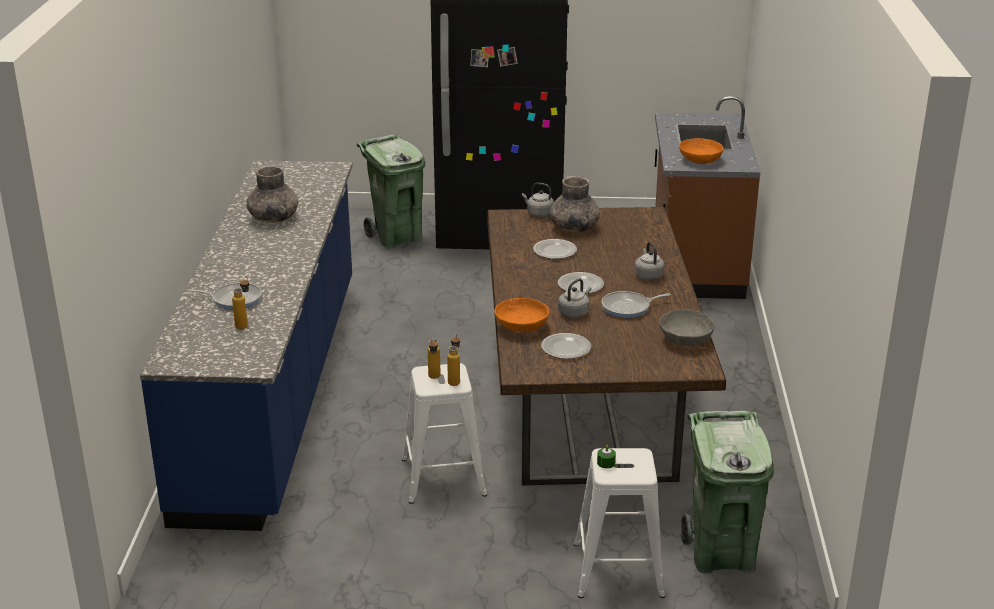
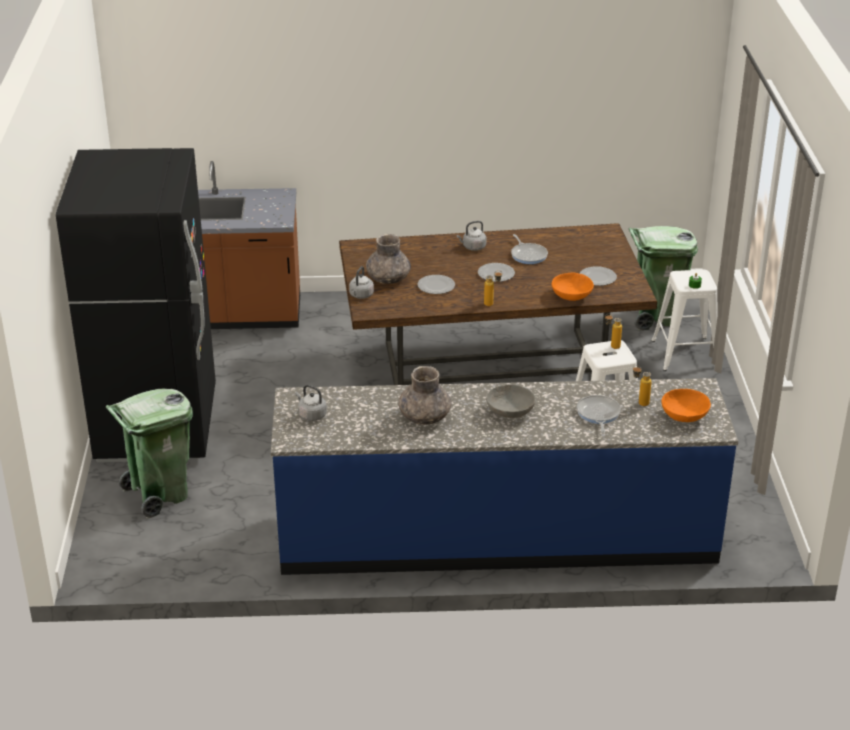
camera: 95 degrees left, 5 degrees up
(434, 378) = (611, 356): bottle -> bottle (492, 304)
(574, 313) = (543, 275): grey kettle -> grey kettle (311, 415)
(686, 339) = (569, 234): grey bowl -> grey bowl (510, 411)
(700, 160) = (270, 211): orange bowl -> orange bowl (684, 416)

